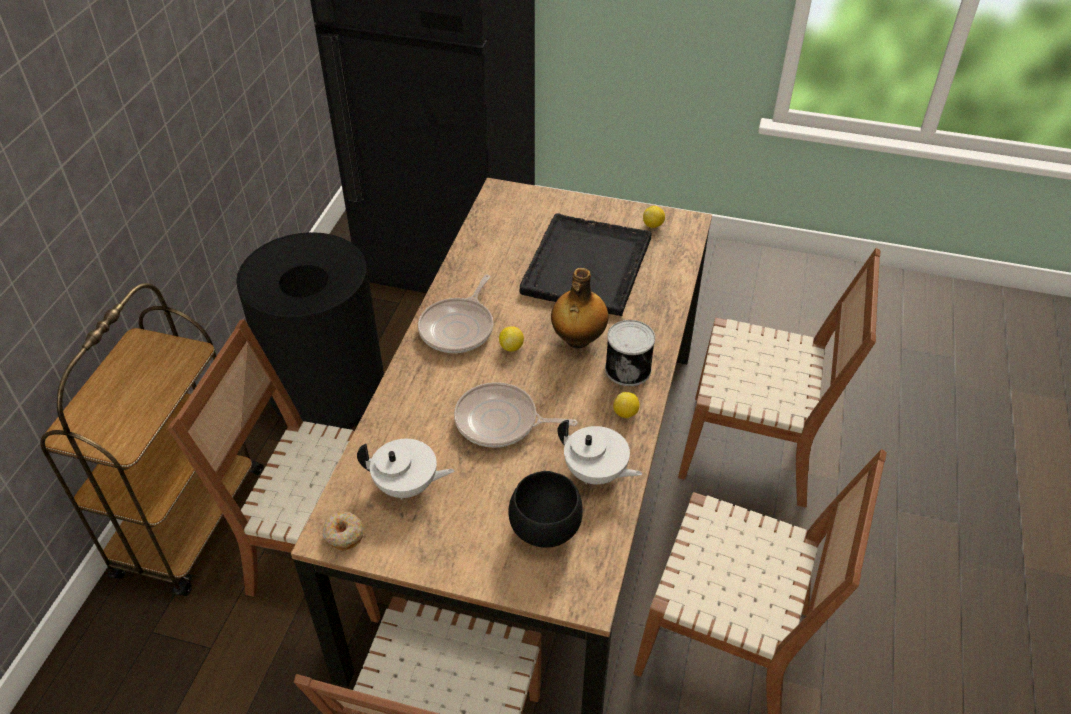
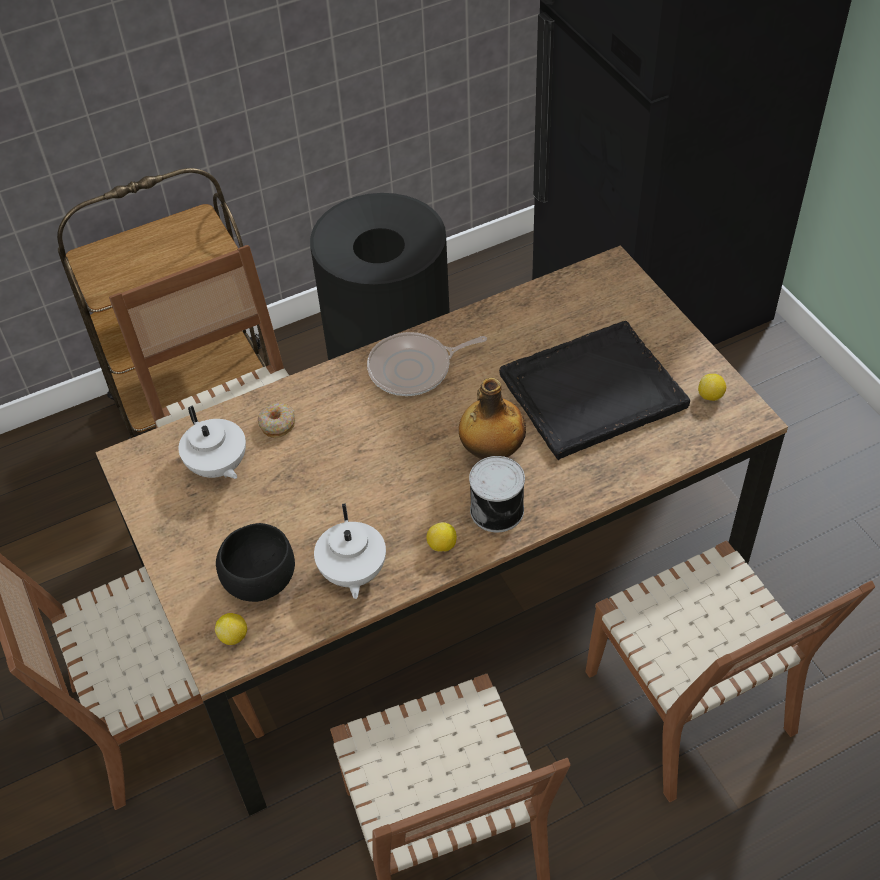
camera: 50 degrees right, 5 degrees up
(343, 535) = (138, 467): donut -> donut (277, 424)
(500, 422) = (342, 472): frying pan -> none
(511, 347) = (432, 416): lemon -> lemon (234, 636)

